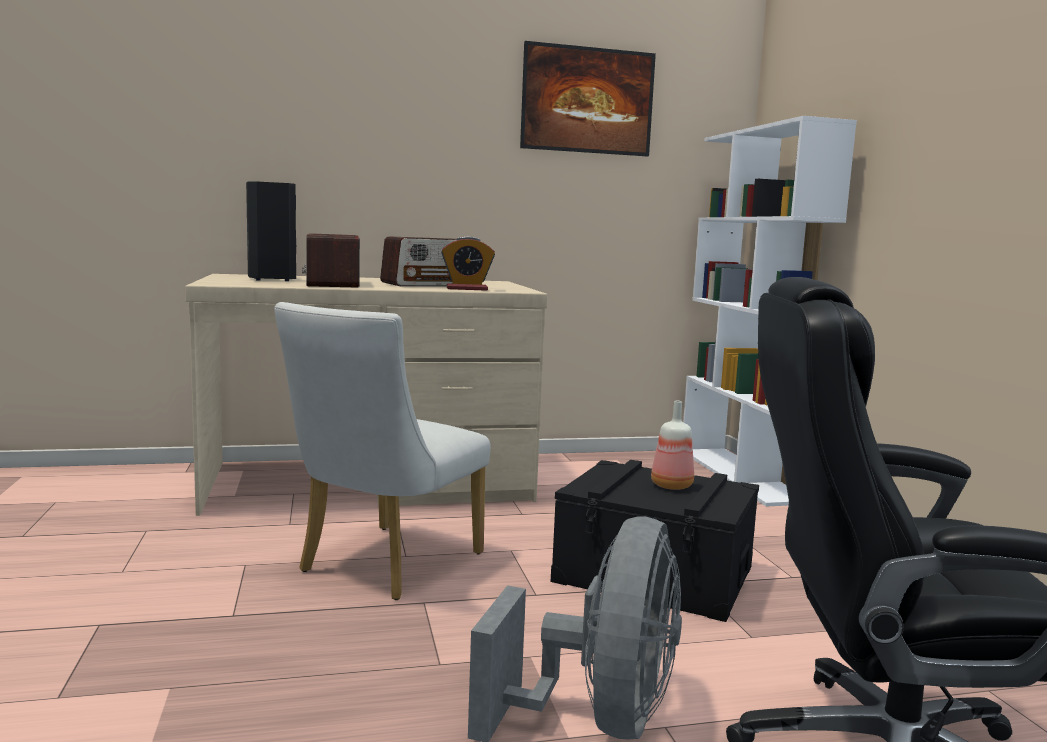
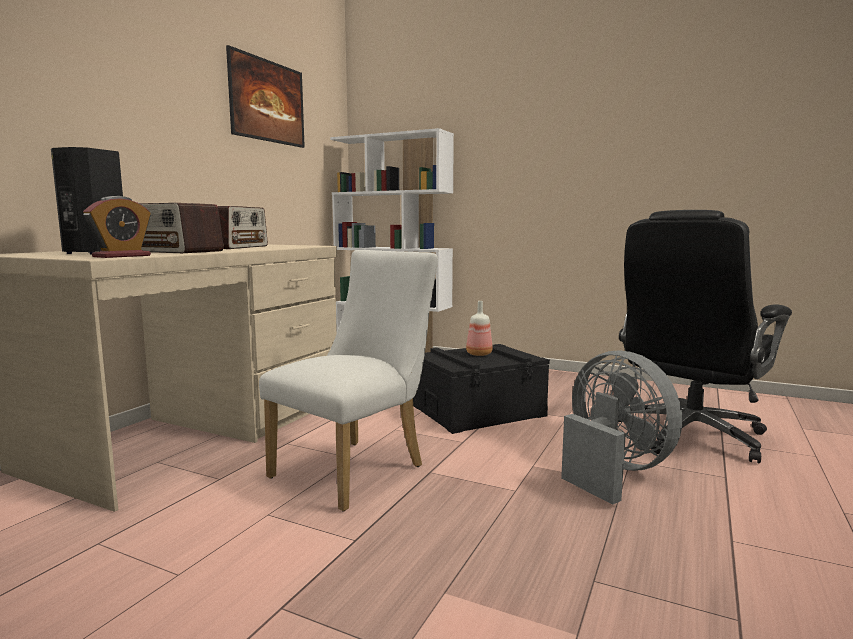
camera: 50 degrees left, 0 degrees up
(382, 566) = (357, 468): white chair -> white chair turned 120 degrees counterclockwise
(467, 289) = (281, 247): alarm clock -> alarm clock (122, 256)

